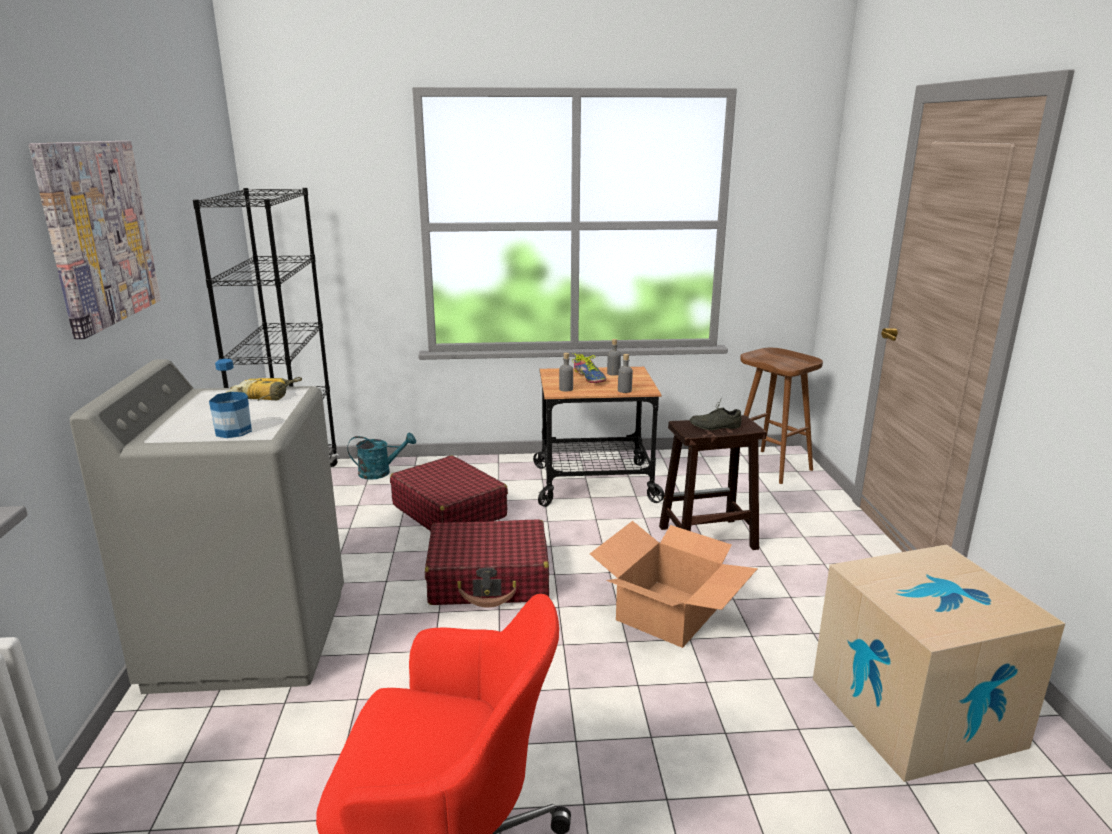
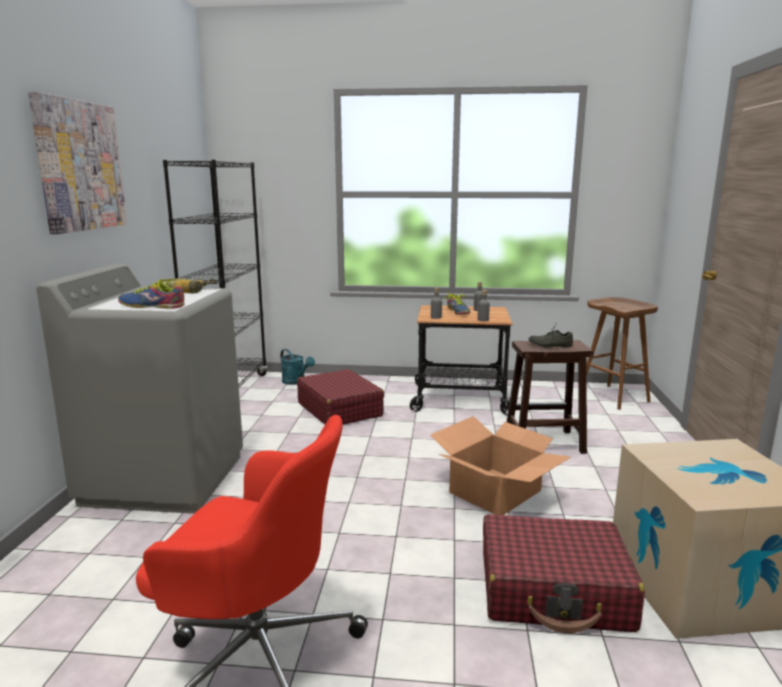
camera: 10 degrees right, 5 degrees down
(233, 431) = (152, 306): bottle -> shoe
(380, 472) = (296, 382): turquoise watering can -> turquoise watering can turned 45 degrees clockwise
(489, 579) = (356, 456): red suitcase -> red suitcase (554, 590)

